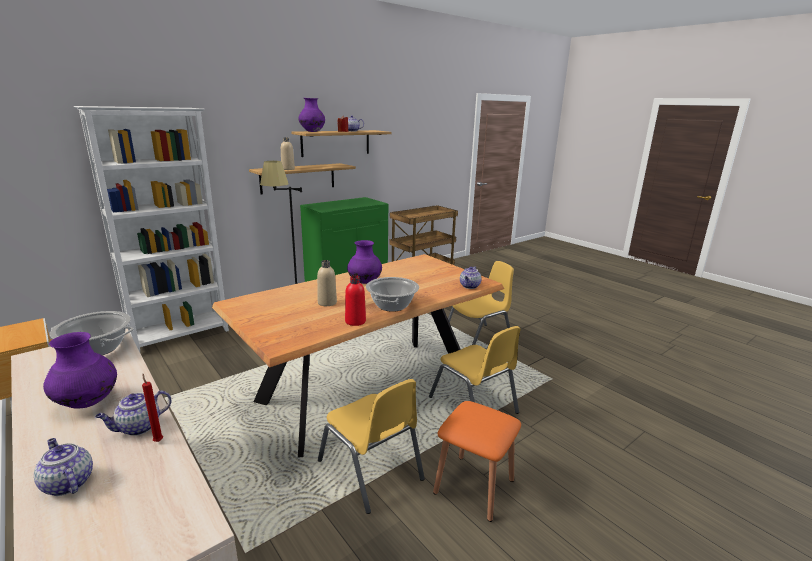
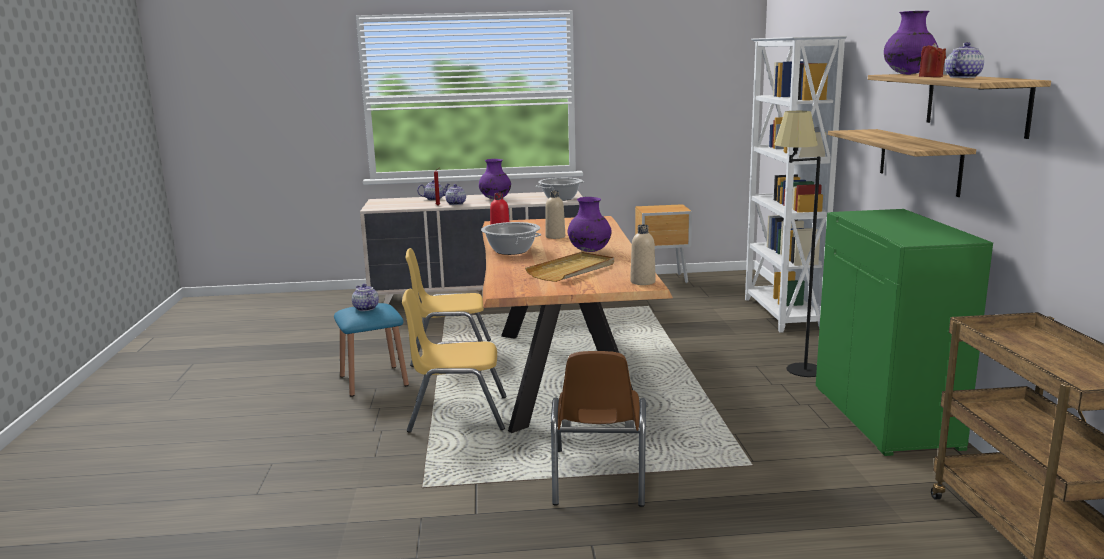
camera: 125 degrees right, 5 degrees down
(288, 169) = (868, 135): beige bottle -> beige bottle (642, 282)
(418, 277) = (572, 270): none -> beige tray
(470, 286) = (504, 283): teapot -> teapot (365, 308)
(474, 486) = (373, 380): orange stool -> blue stool
(478, 339) = (598, 477): yellow chair -> brown chair

